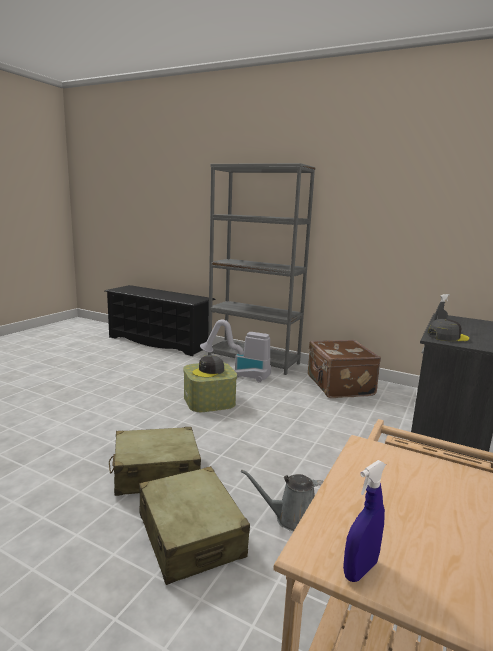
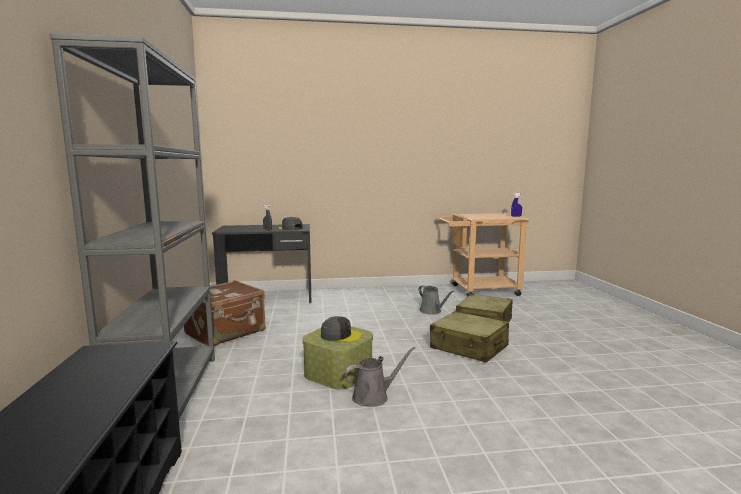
camera: 125 degrees left, 5 degrees down
(161, 399) = (373, 396): none -> grey watering can
(239, 374) = (239, 383): vacuum cleaner -> none

